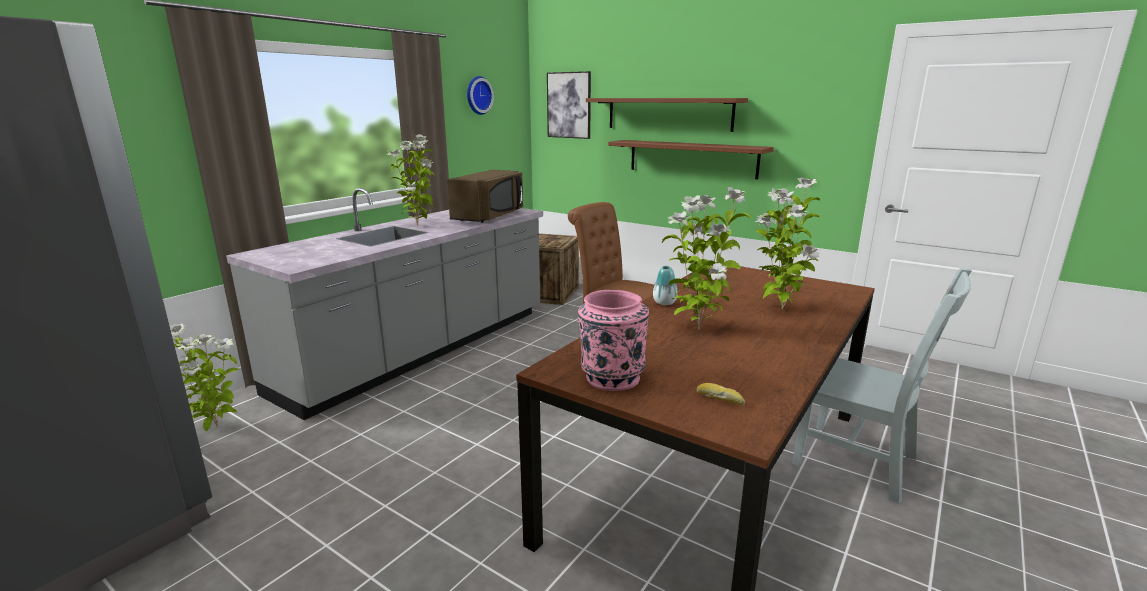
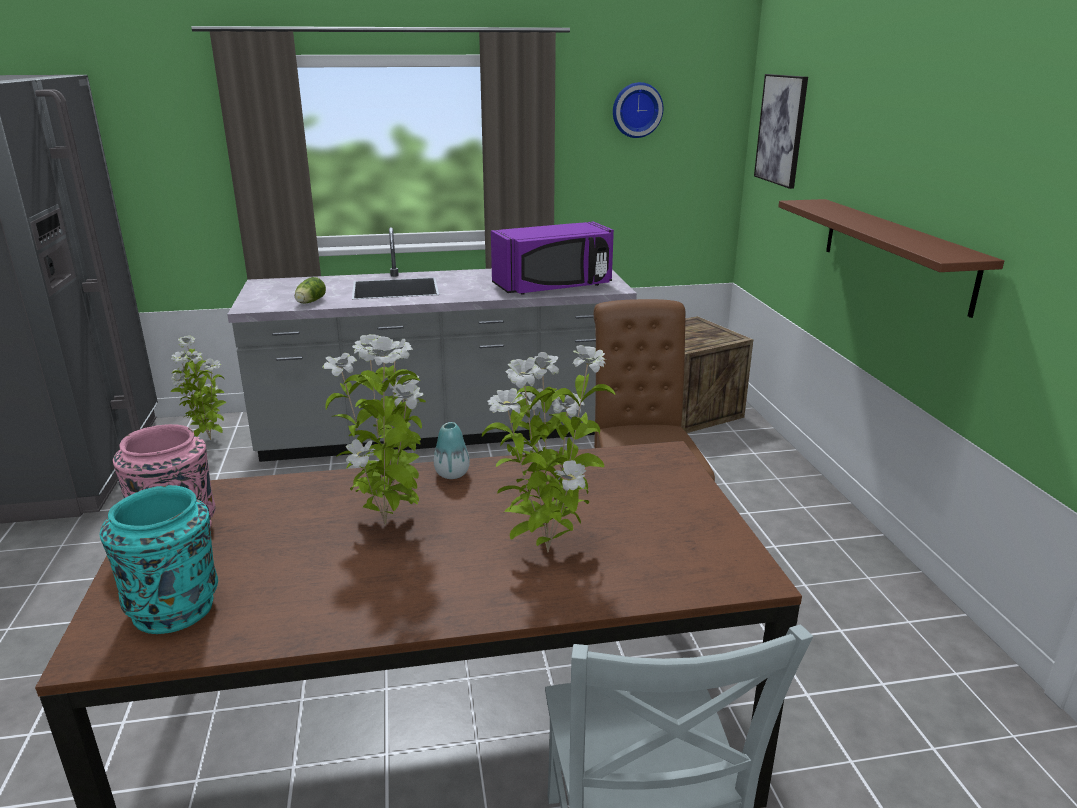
camera: 45 degrees right, 5 degrees up
(342, 254) = (309, 302): none -> lettuce
(418, 225) = (455, 282): potted plant -> none
(490, 216) = (554, 287): brown microwave -> purple microwave
(668, 114) = (879, 164): brown shelf -> none
(720, 399) = (175, 608): bread -> turquoise vase

